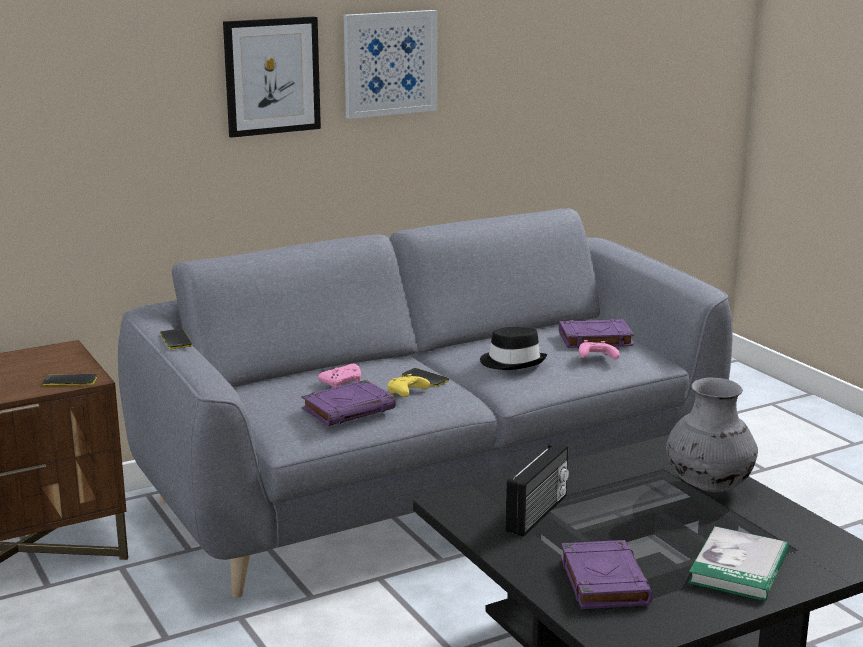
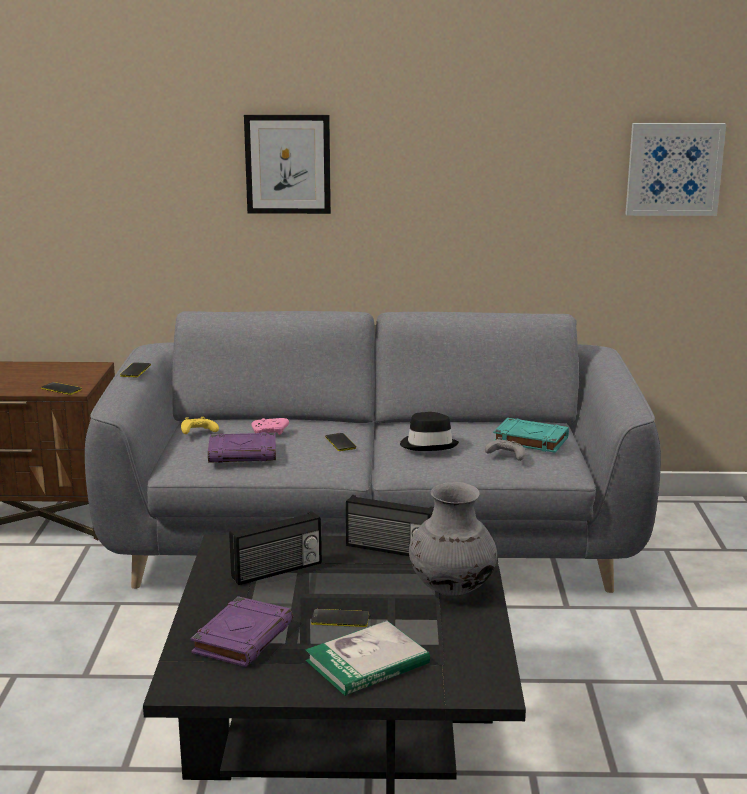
camera: 30 degrees right, 0 degrees up
(389, 63) = (402, 161): picture -> picture (674, 169)
(407, 393) = (306, 451): yellow game controller -> yellow game controller (197, 432)
(594, 339) = (529, 440): purple book -> turquoise book
(596, 357) = (505, 456): pink game controller -> grey game controller
(606, 467) = (389, 549): none -> radio
(660, 539) = (340, 619): none -> phone

